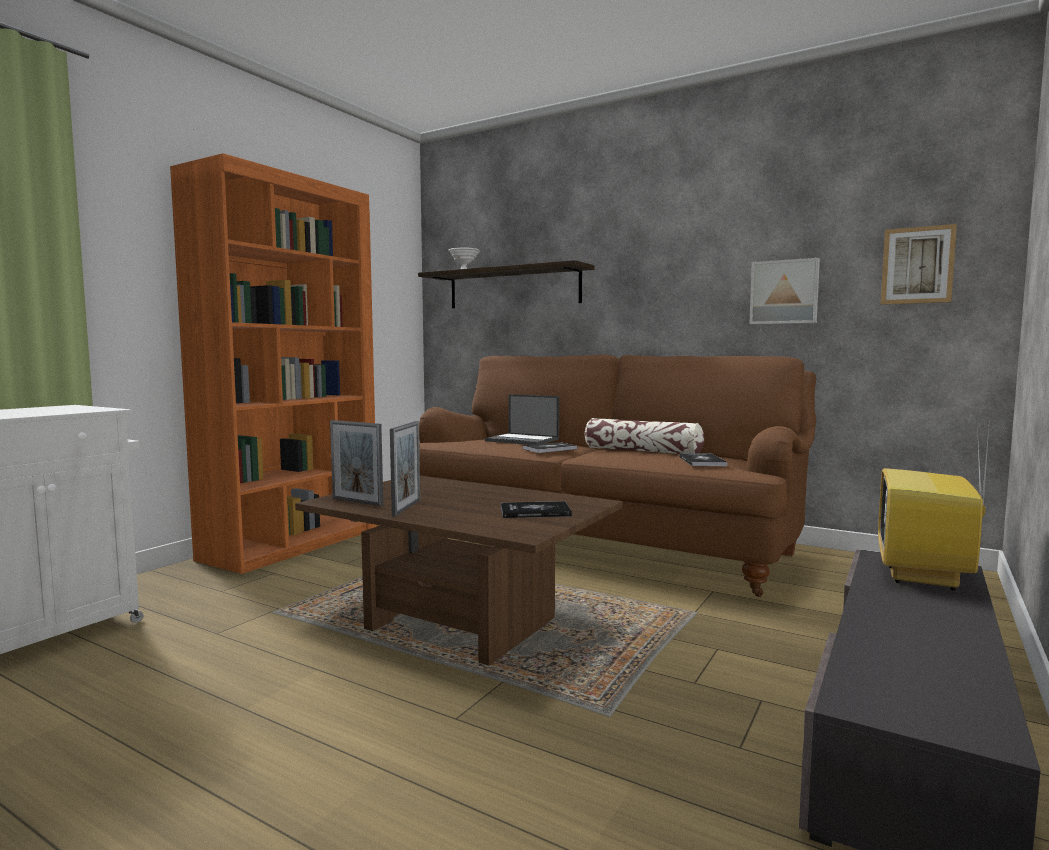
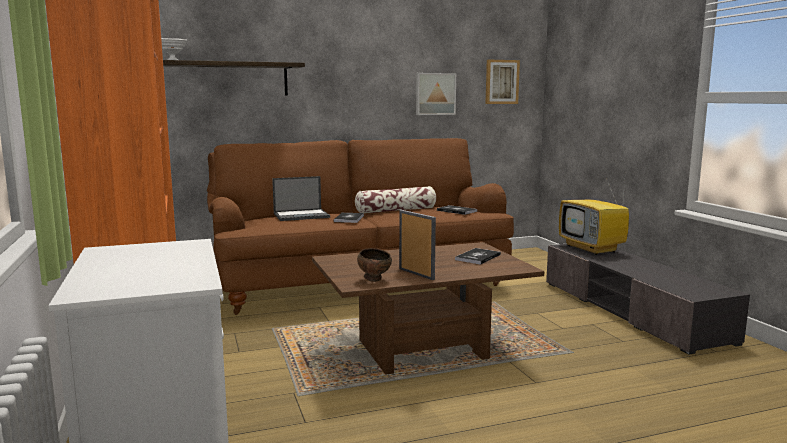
camera: 50 degrees left, 5 degrees up
(357, 502) = (374, 279): picture frame -> brown bowl

